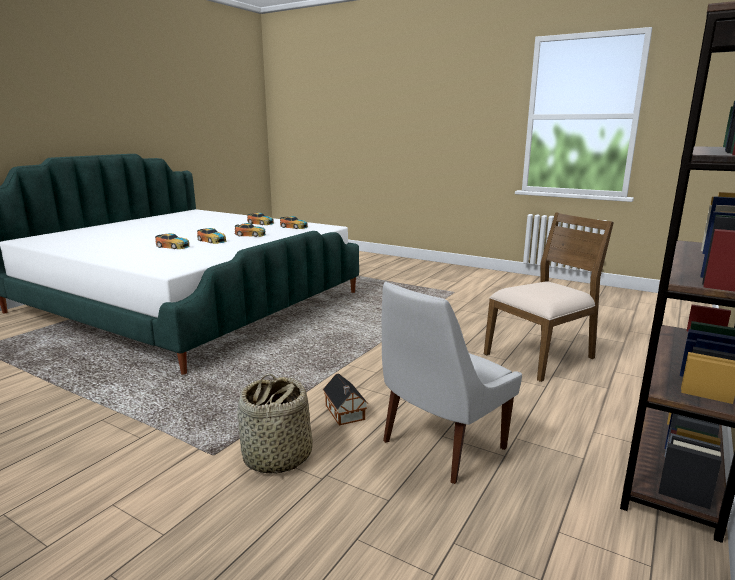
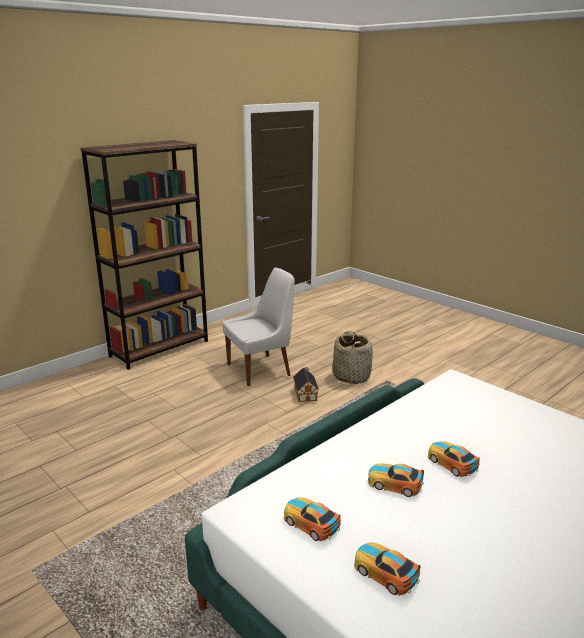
camera: 165 degrees left, 5 degrees up
(173, 246) = (500, 446): toy car -> none
(541, 356) = (114, 418): brown chair -> none

